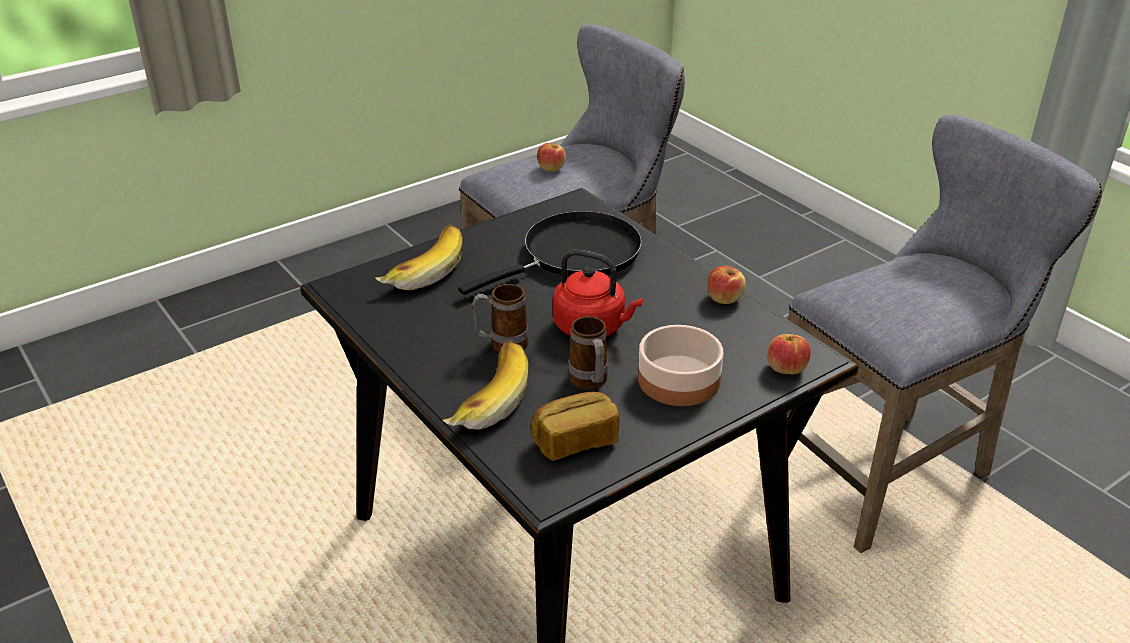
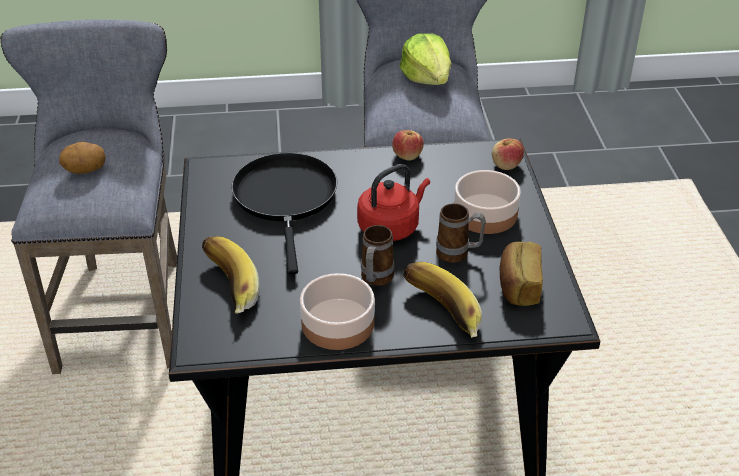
camera: 60 degrees left, 5 degrees up
(423, 344) = (338, 322): none -> bowl
(551, 168) = (85, 170): apple -> potato
(938, 285) = (427, 78): none -> lettuce

